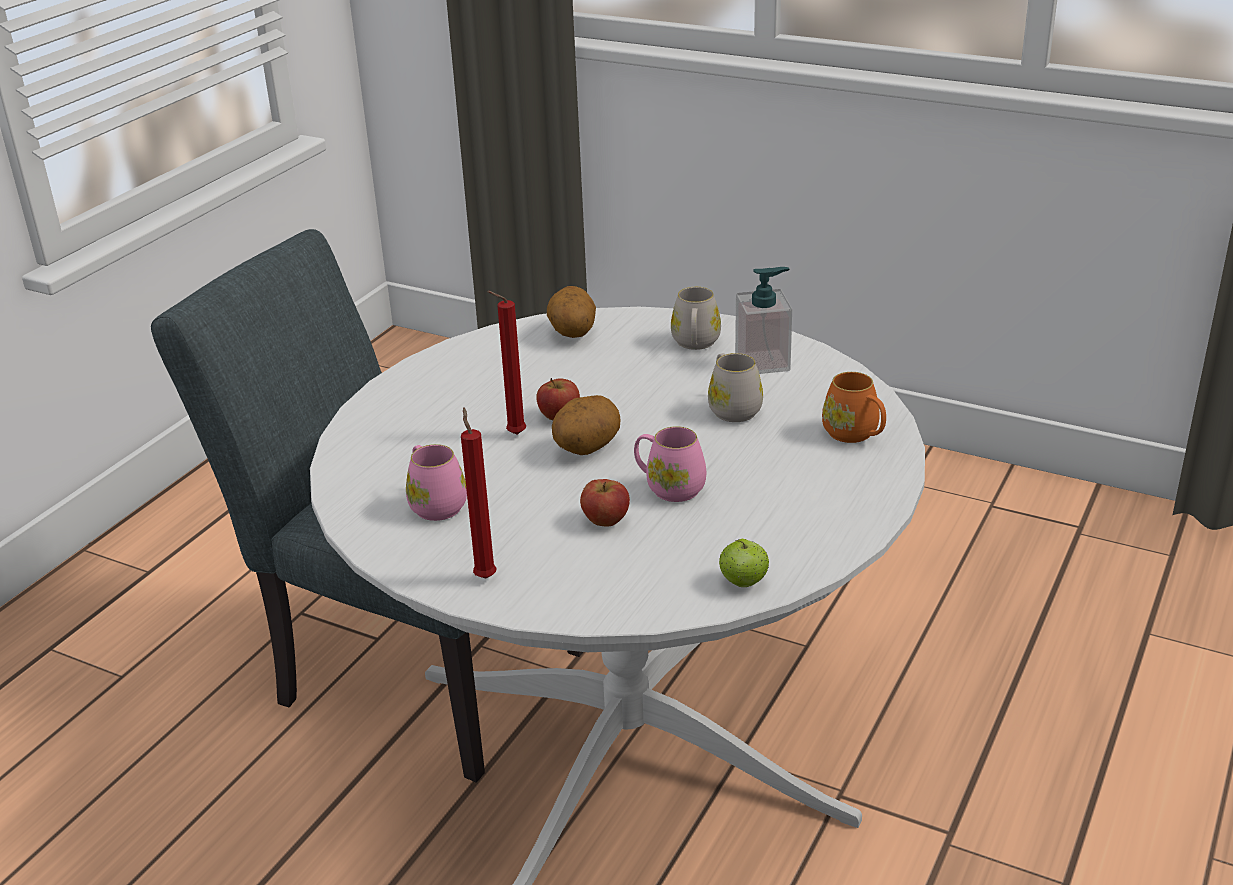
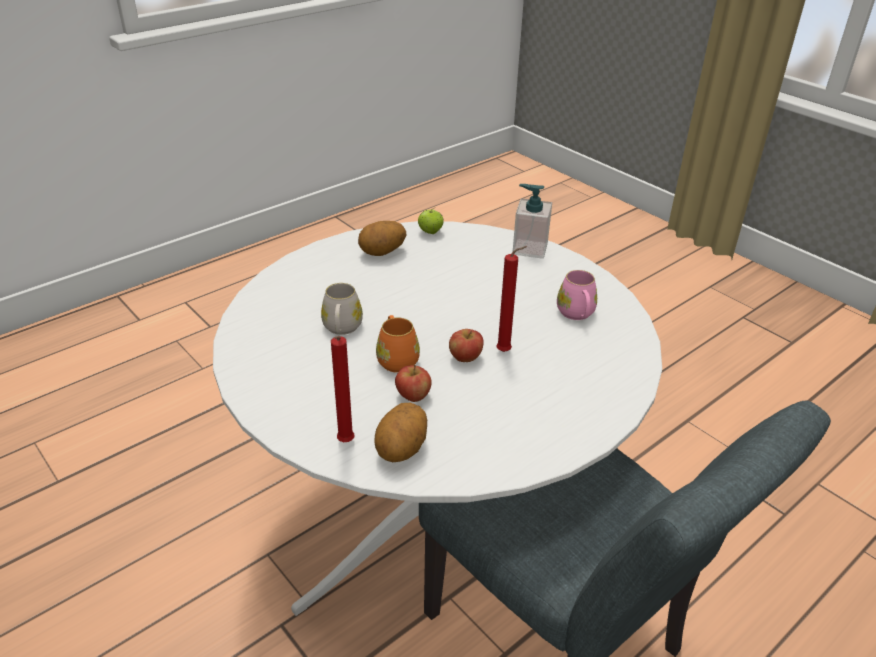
camera: 160 degrees left, 5 degrees up
(484, 576) = (559, 267): red candle -> red candle (345, 443)
(586, 448) = (461, 326): potato -> potato (382, 253)
(605, 521) = (478, 277): apple -> apple (413, 396)
(669, 487) = (428, 286): pink mug -> none
(695, 344) = (309, 399): white mug -> none
(762, 362) = (279, 362): soap dispenser -> soap dispenser (529, 249)
(855, 435) = (288, 288): orange mug -> orange mug (396, 358)

